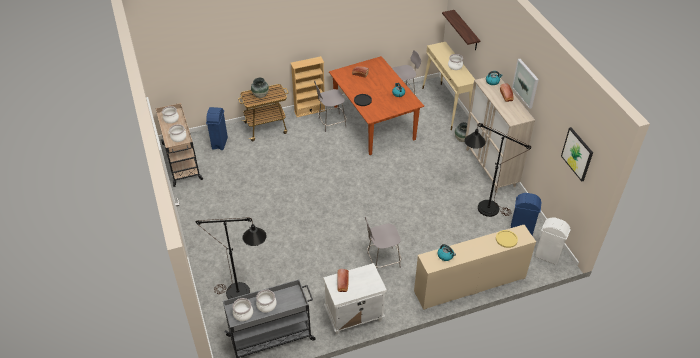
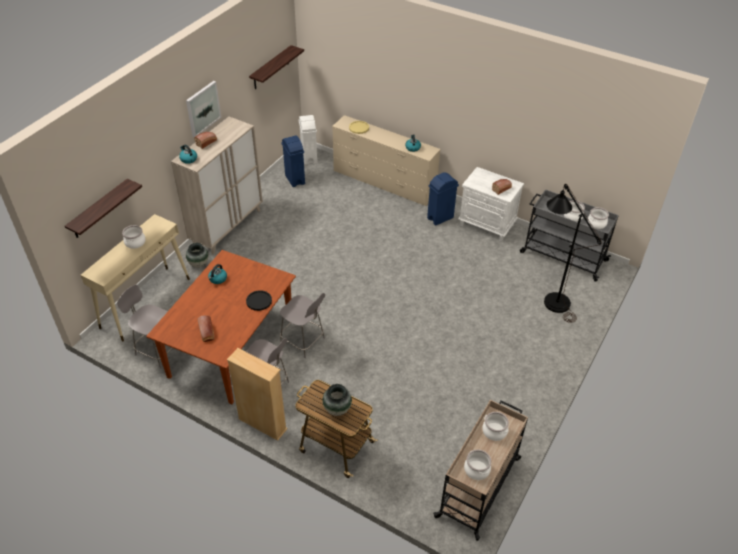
camera: 130 degrees left, 0 degrees up
(220, 143) = (409, 474): blue trash can -> blue trash can (440, 218)
(382, 260) = (417, 238): grey chair -> grey chair (303, 341)
(482, 207) = (289, 210): black floor lamp -> none
(577, 154) = (271, 68): picture -> shelf

